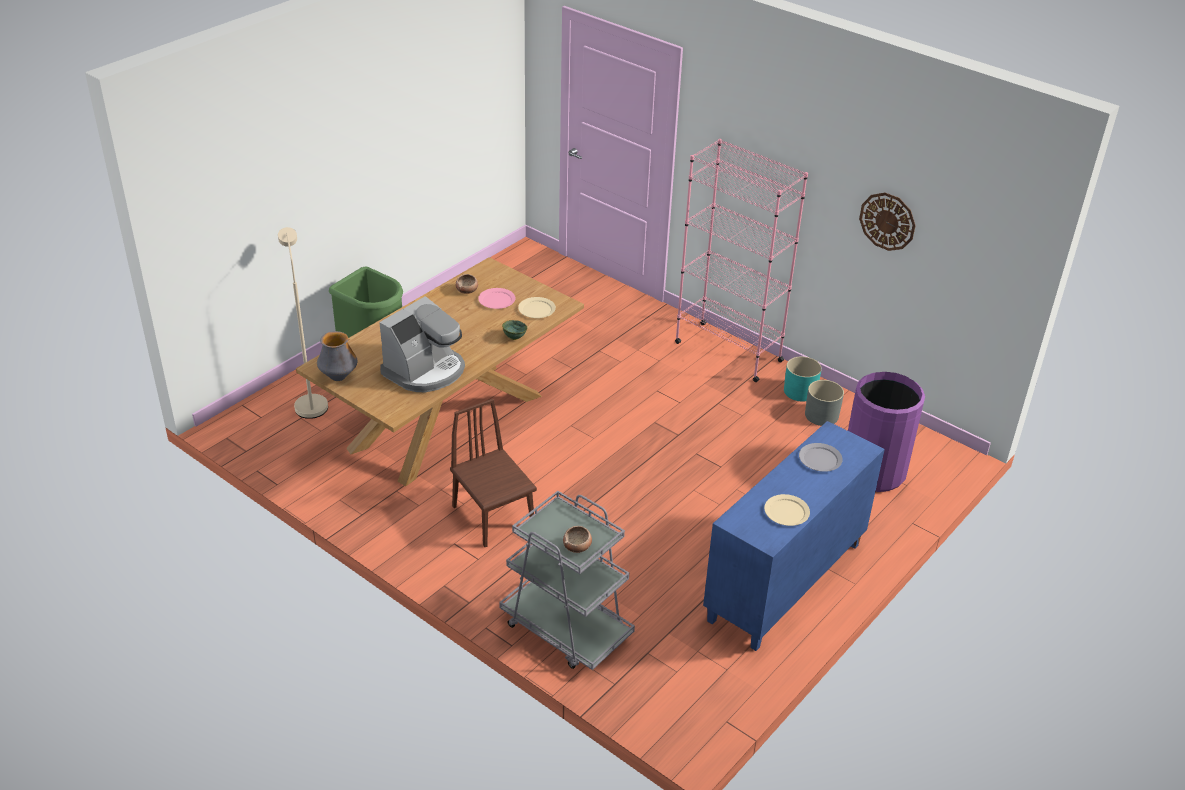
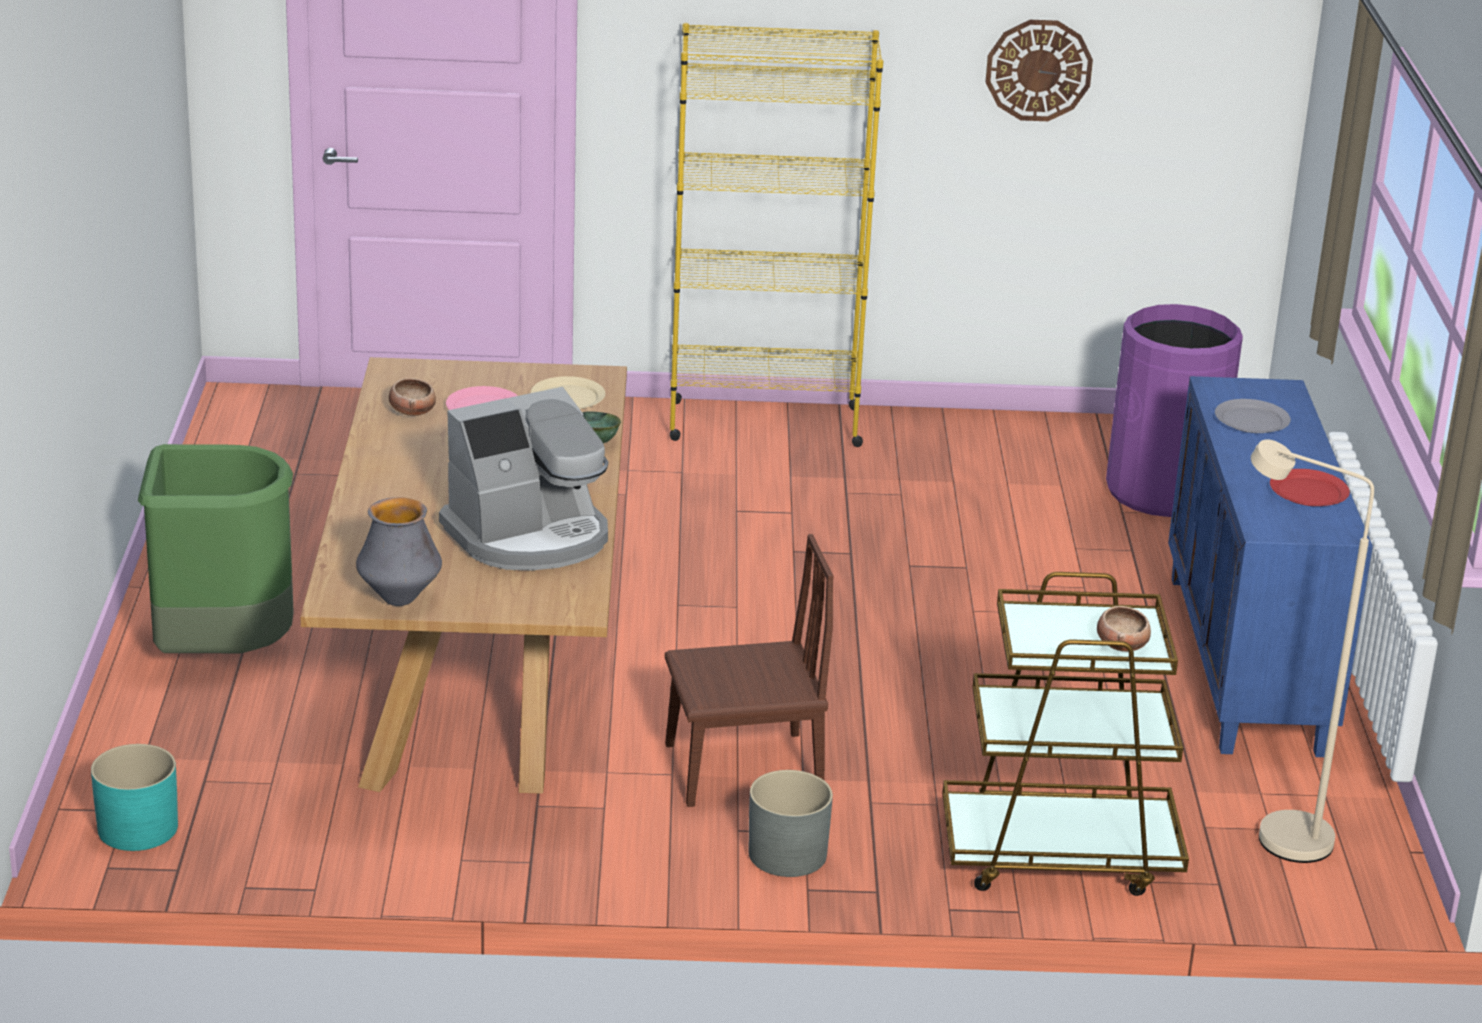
camera: 40 degrees left, 10 degrees down
(310, 402) = (186, 752): beige floor lamp -> beige floor lamp (1275, 833)
(425, 371) = (529, 536): coffee machine -> coffee machine turned 60 degrees clockwise
(493, 516) = (743, 769): brown chair -> brown chair turned 150 degrees clockwise
(565, 628) = (1058, 854): grey cart -> brown cart
(728, 351) = (763, 423): pink bookcase -> yellow bookcase
(787, 512) = (1308, 491): beige plate -> red plate
(800, 391) = (934, 435): turquoise planter -> turquoise planter (138, 829)
(821, 415) = (1004, 452): grey planter -> grey planter (787, 854)

